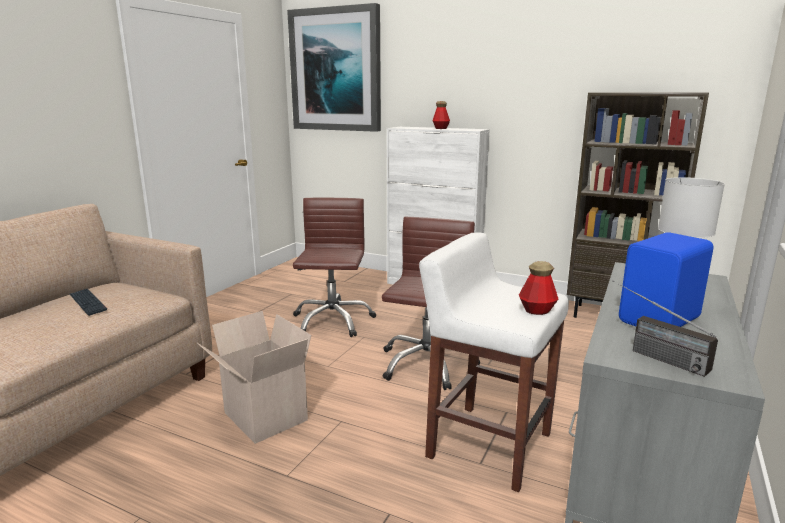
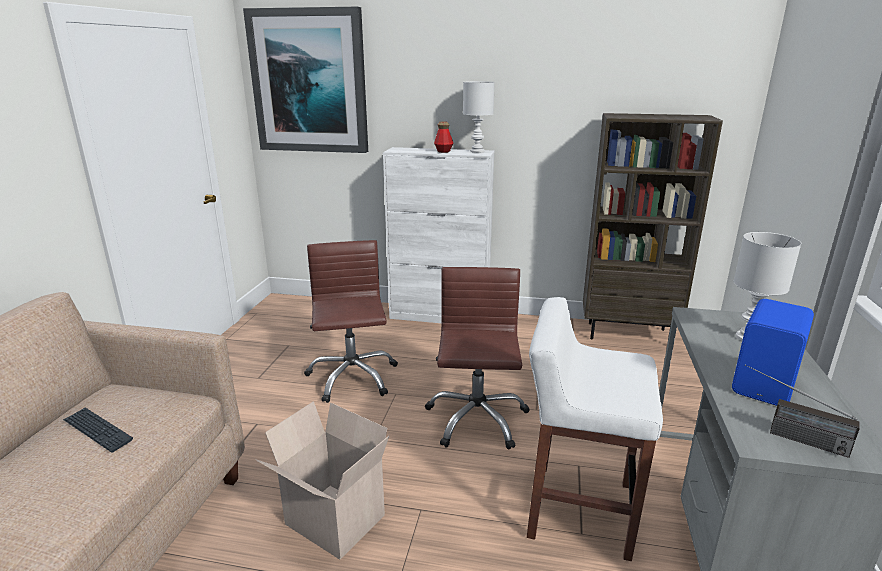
camera: 15 degrees left, 5 degrees up
(472, 129) = (477, 151): none -> white table lamp
(537, 310) = (642, 383): bottle -> none

